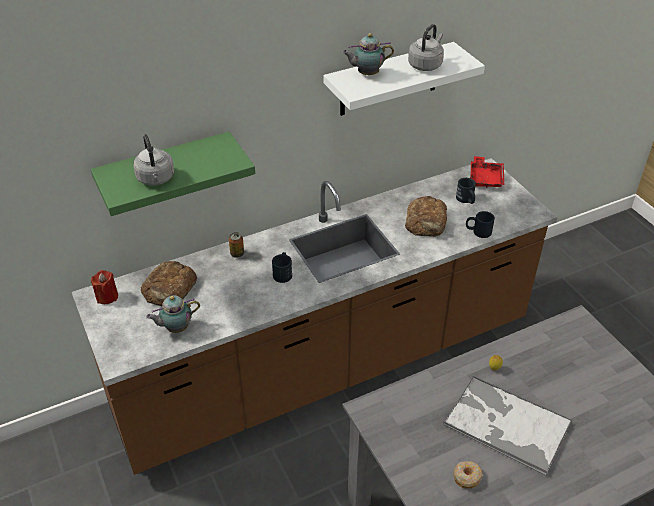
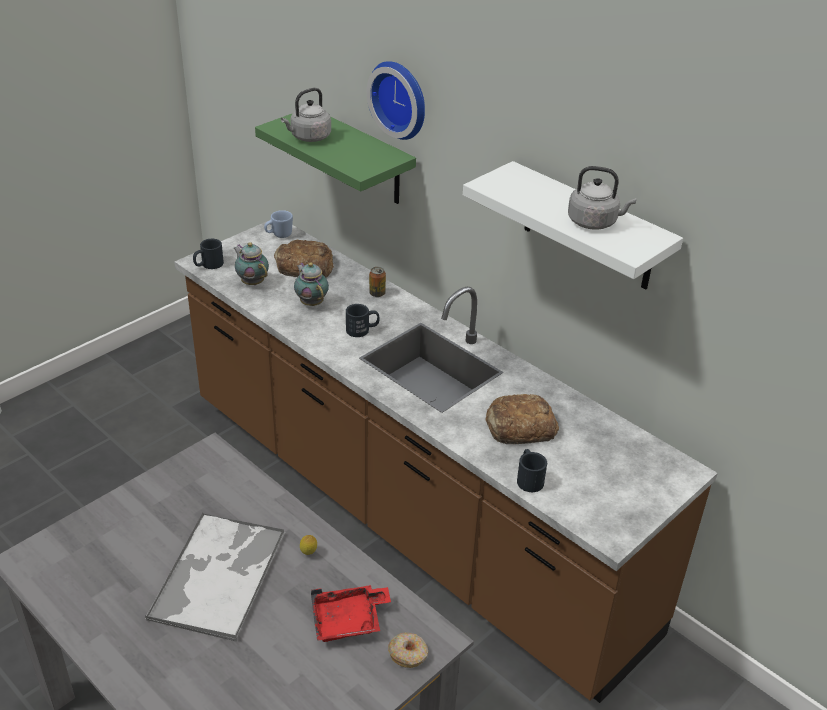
camera: 70 degrees right, 5 degrees down
(107, 297) = (279, 235): red candle -> blue mug
(205, 94) = (401, 98): none -> wall clock
(366, 74) = (535, 185): teapot -> teapot (311, 302)
(466, 200) = (592, 458): black mug -> black mug (208, 265)
(467, 477) = (132, 547): donut -> donut (408, 654)
(485, 178) = (659, 472): red tray -> red tray (348, 620)

